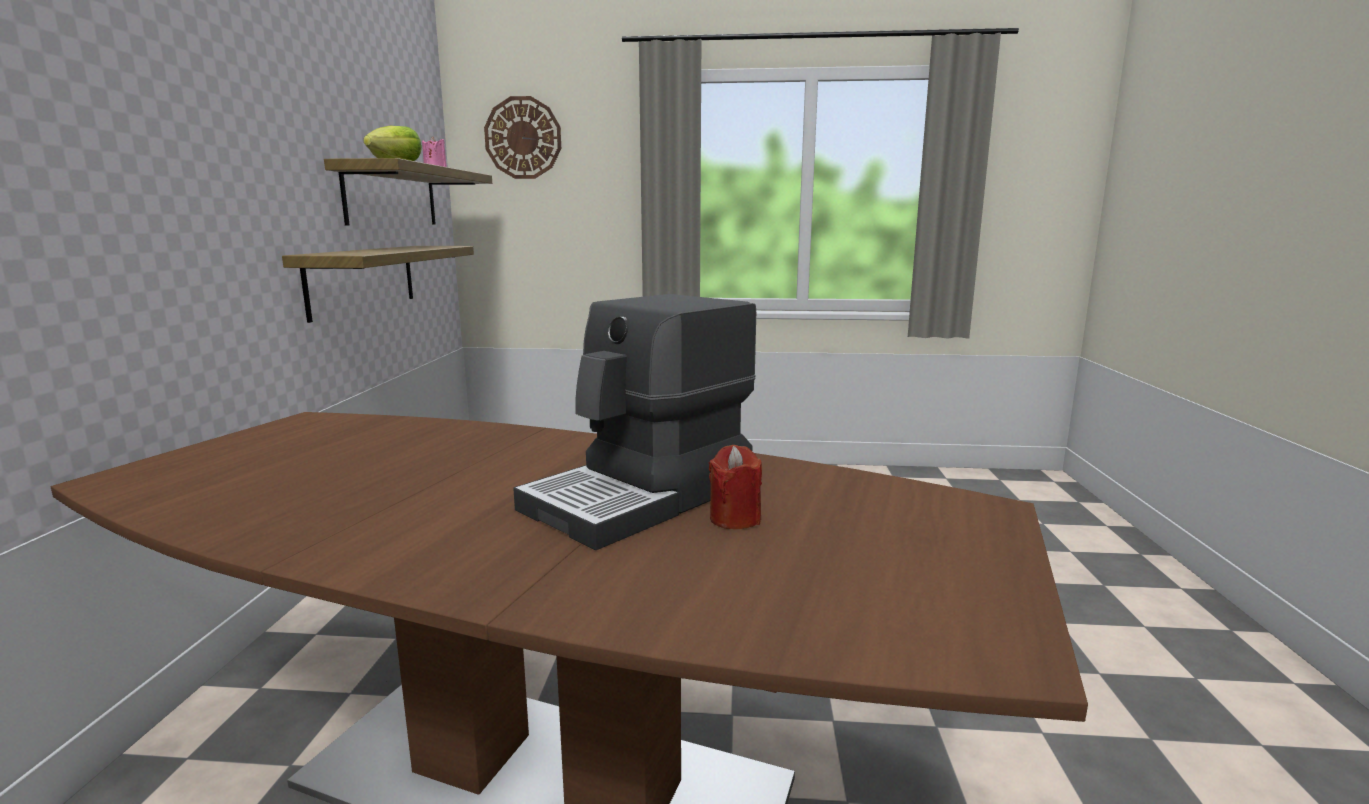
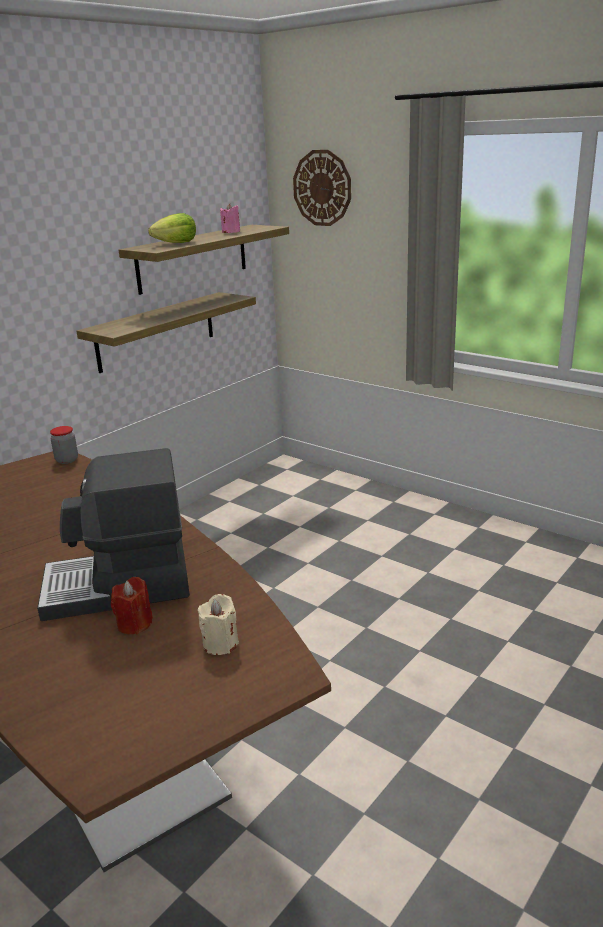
camera: 35 degrees right, 10 degrees up
(331, 419) = (67, 460): none -> jar
(869, 506) = (220, 644): none -> beige candle

